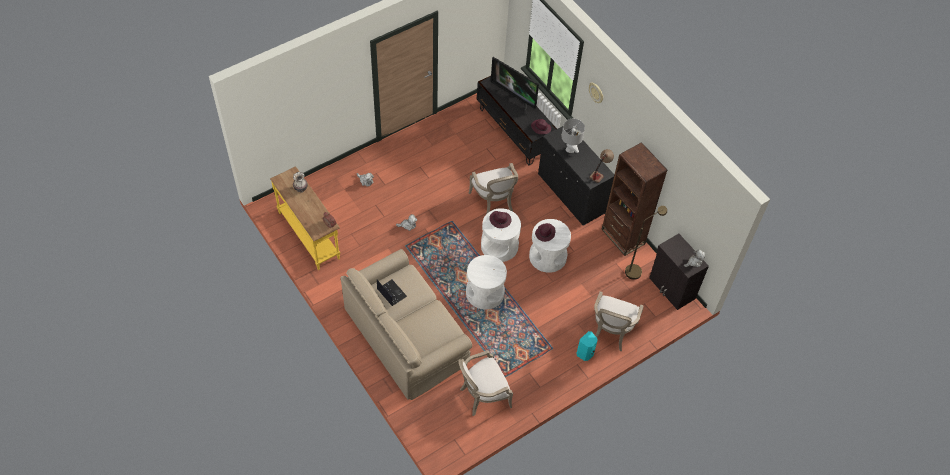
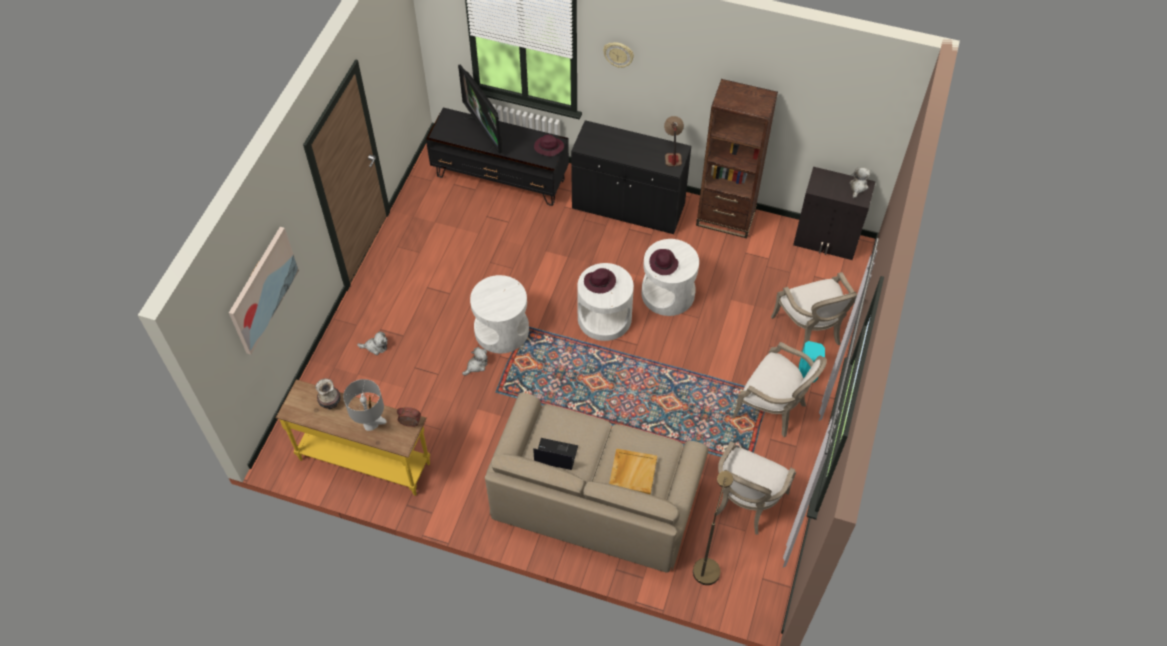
camera: 35 degrees left, 0 degrees up
(302, 106) = (262, 289): none -> picture
(421, 329) = (632, 472): none -> beige tray
(485, 292) = (638, 382): white side table -> white side table (501, 330)
(494, 203) = (552, 273): armchair -> armchair (773, 409)
(514, 97) = (485, 131): television -> television turned 60 degrees clockwise
(570, 149) = (615, 148): grey table lamp -> grey table lamp (371, 424)
(636, 269) = (772, 245): brown floor lamp -> brown floor lamp (707, 564)

